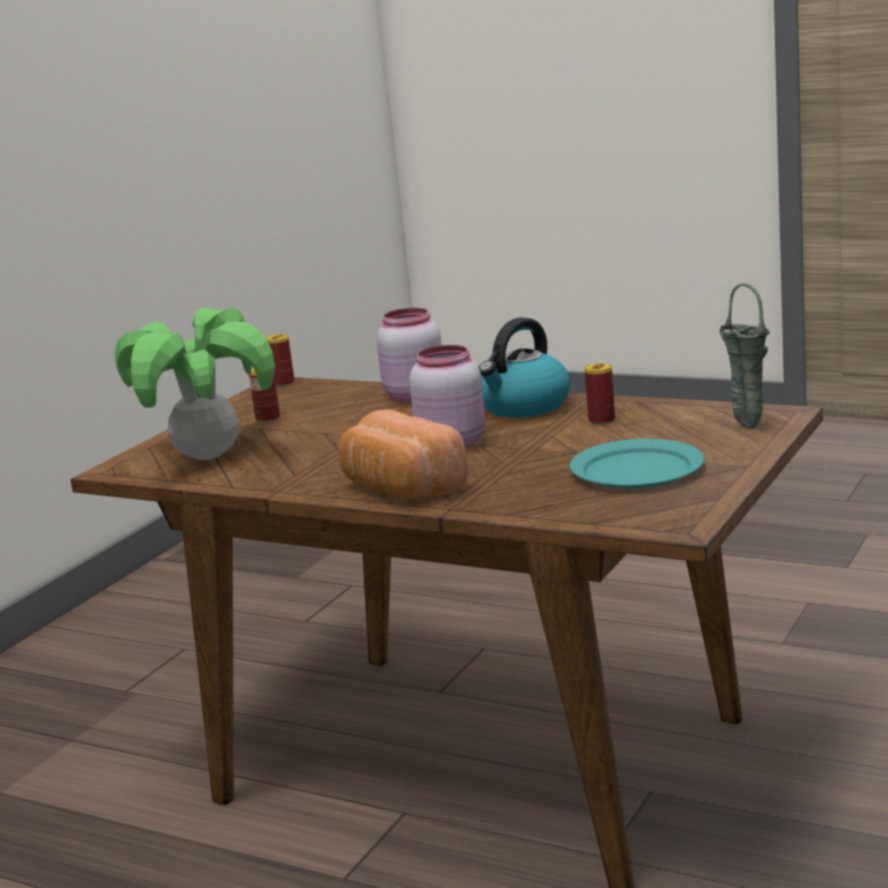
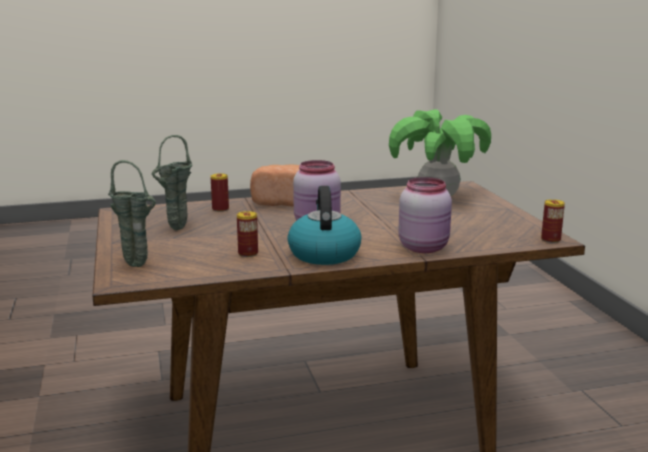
camera: 135 degrees right, 0 degrees up
(268, 418) = (474, 218): can -> can (220, 209)
(637, 470) = (176, 230): turquoise plate -> green vase

